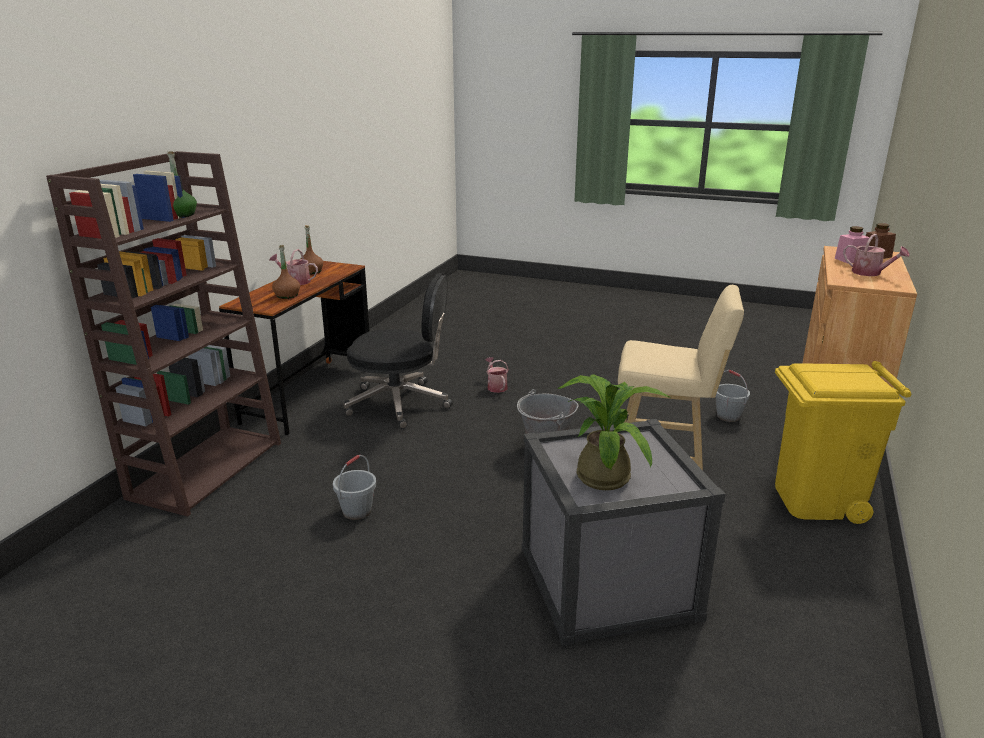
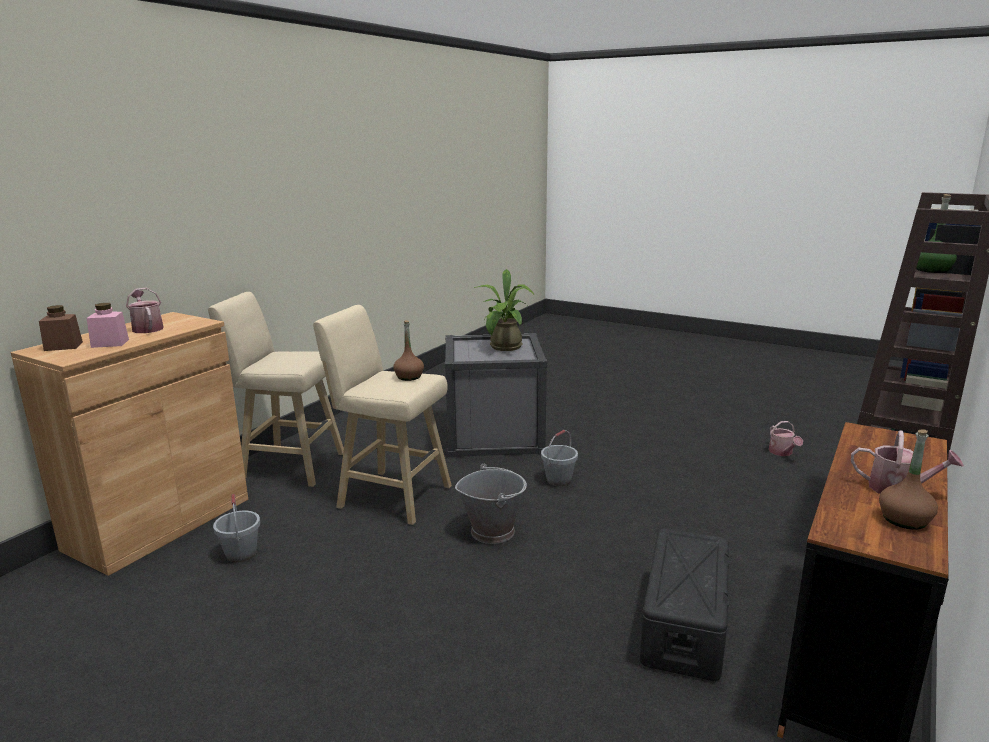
camera: 170 degrees left, 5 degrees down
(287, 295) = (868, 453): brown bottle -> brown bottle (409, 377)
(357, 511) = (683, 487): grey bucket -> grey bucket (559, 480)
(400, 403) = (684, 623): black office chair -> black storage box
(496, 386) = (527, 649): watering can -> watering can (782, 453)
(816, 500) = (289, 465): yellow trash can -> beige stool

